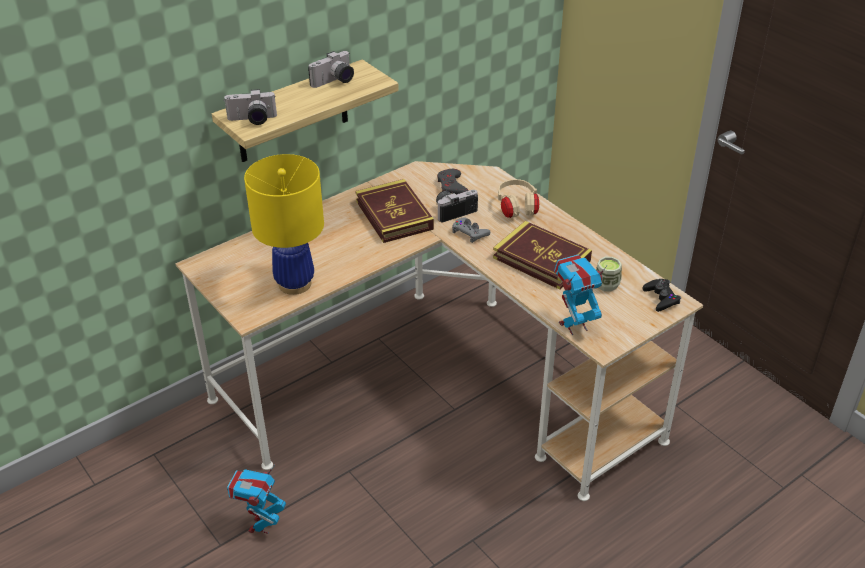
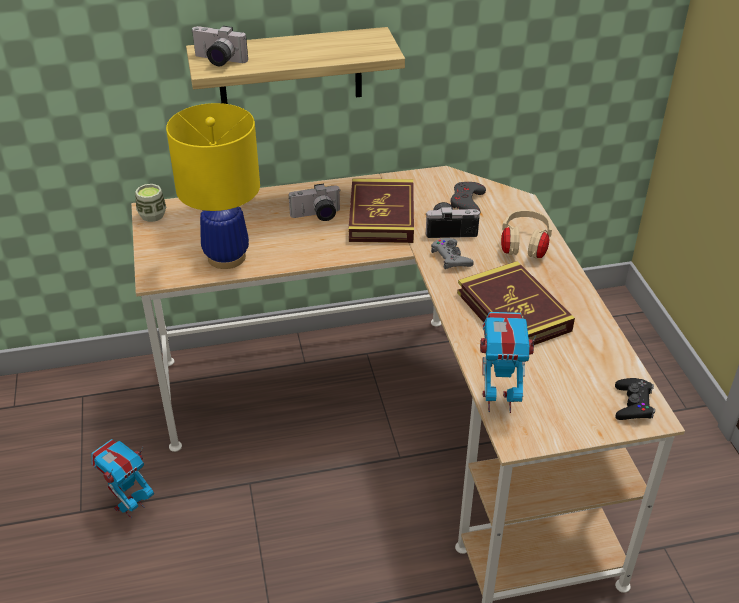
camera: 25 degrees right, 0 degrees up
(334, 82) = (337, 42): camera -> camera (316, 216)
(606, 285) = (573, 366): cup -> cup (152, 215)

